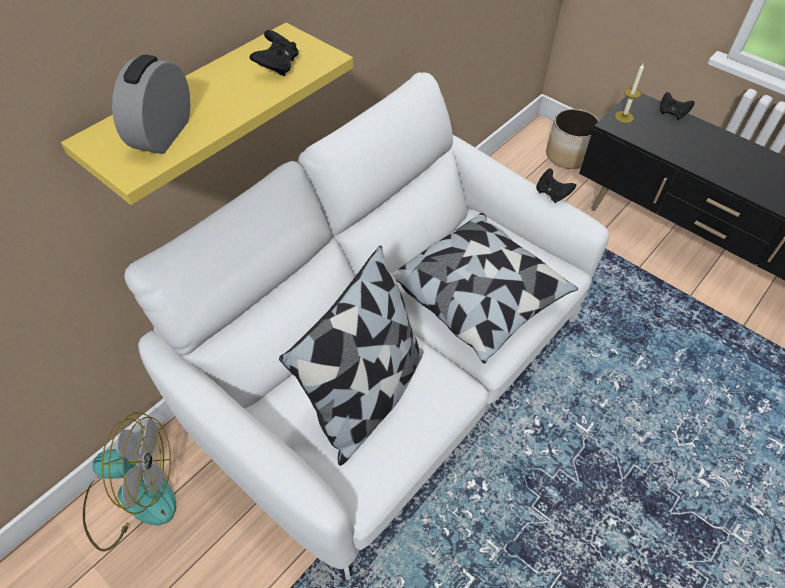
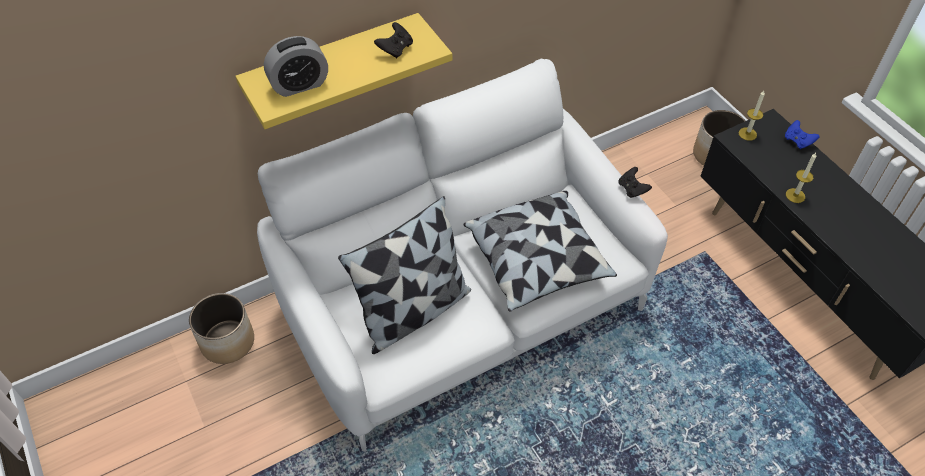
camera: 20 degrees right, 0 degrees up
(133, 496) = (228, 341): fan -> planter
(163, 134) = (299, 85): alarm clock -> alarm clock turned 150 degrees counterclockwise
(672, 113) = (797, 141): black game controller -> blue game controller
(699, 163) = (795, 195): none -> candle

